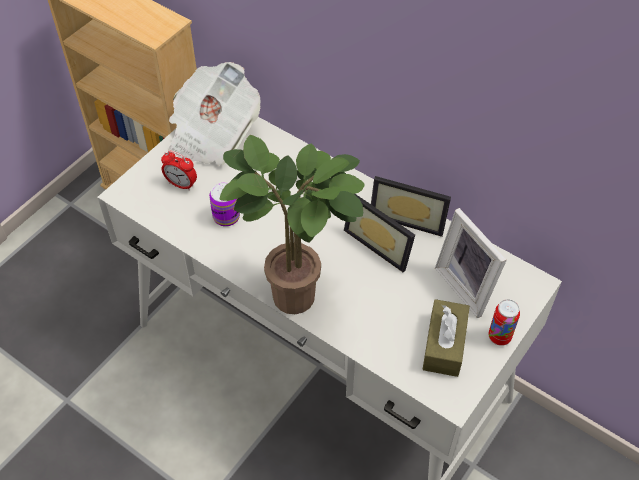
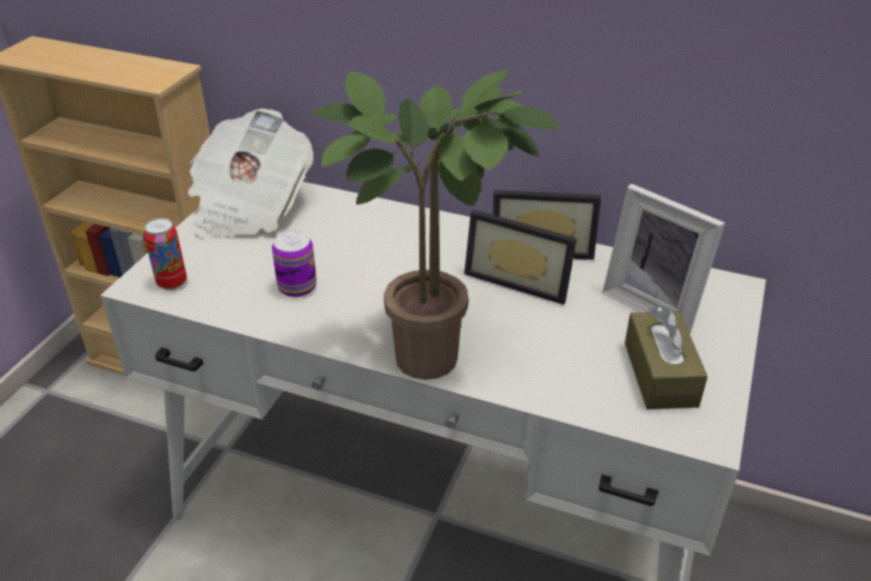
camera: 15 degrees left, 15 degrees down
(181, 184) = (222, 262): alarm clock -> none
(499, 337) = (726, 351): can -> can (172, 283)

